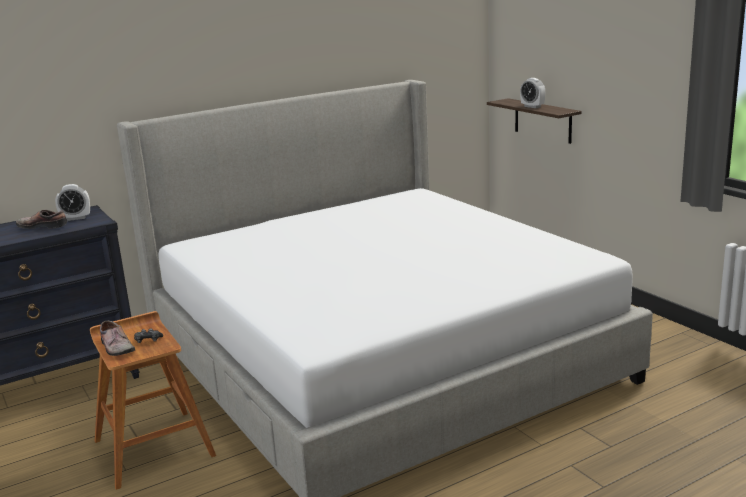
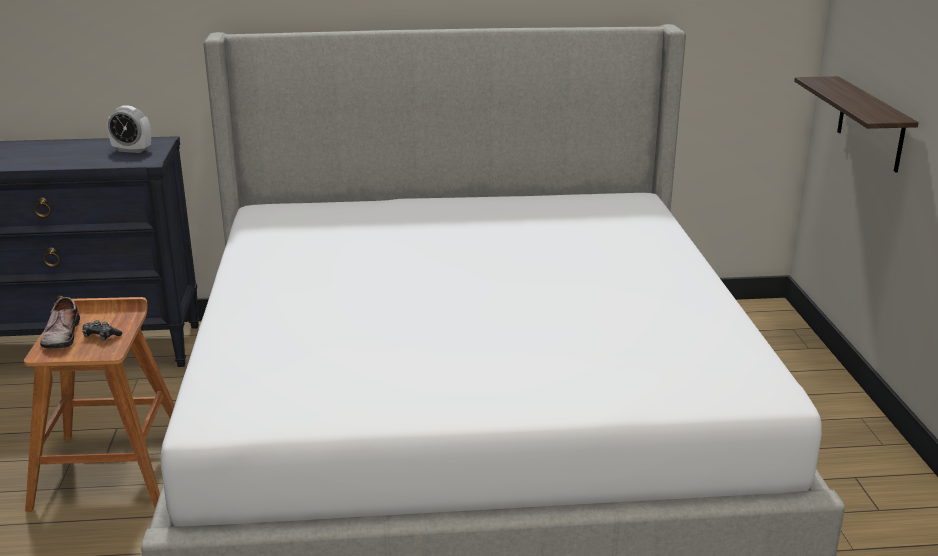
camera: 25 degrees right, 5 degrees up
(43, 226) = (88, 153): shoe -> none
(532, 106) = (850, 99): alarm clock -> none

